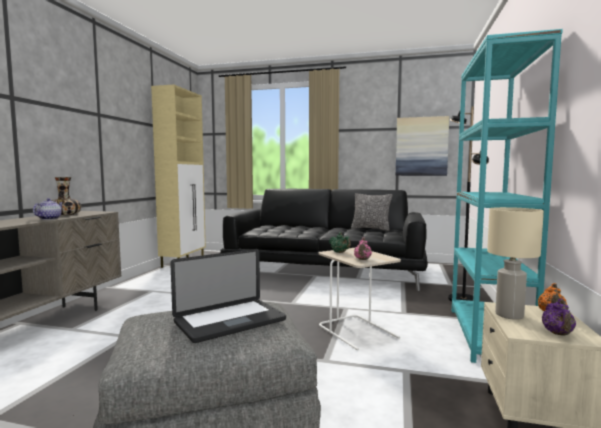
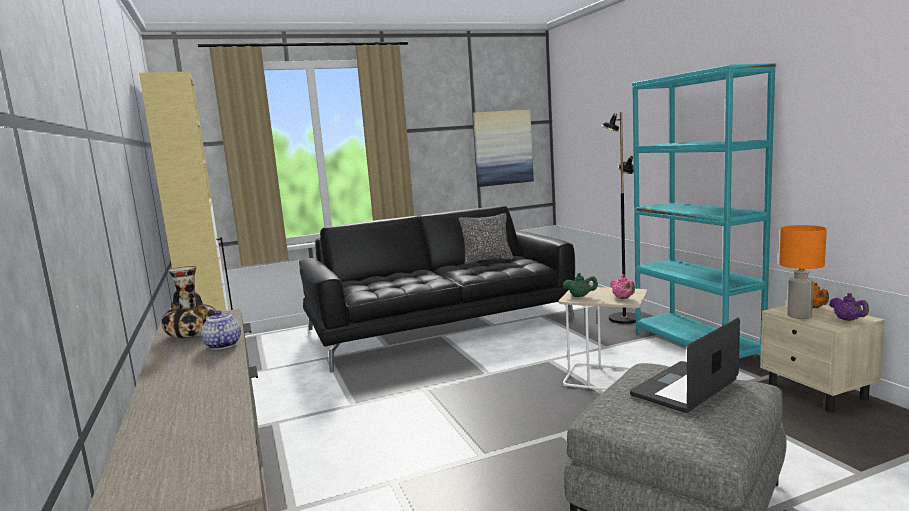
camera: 35 degrees left, 5 degrees up
(230, 321) = (684, 388): laptop -> laptop turned 150 degrees counterclockwise
(510, 315) = (800, 316): beige table lamp -> orange table lamp

